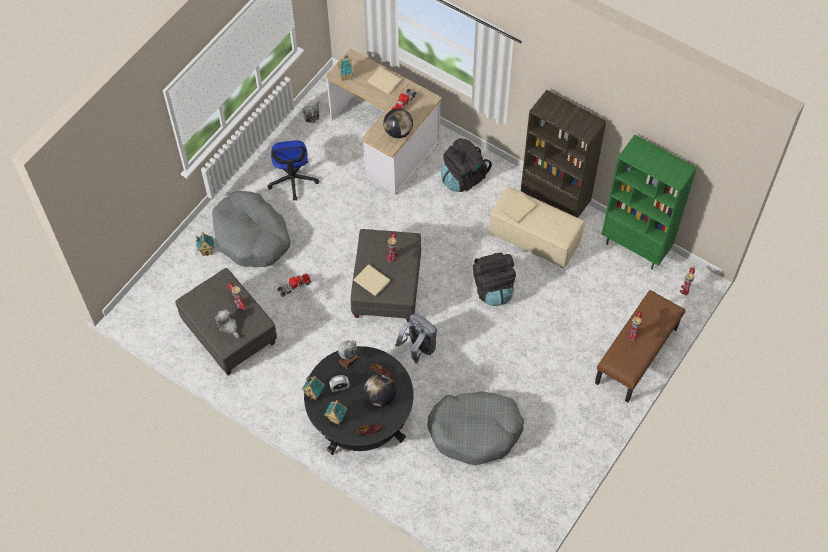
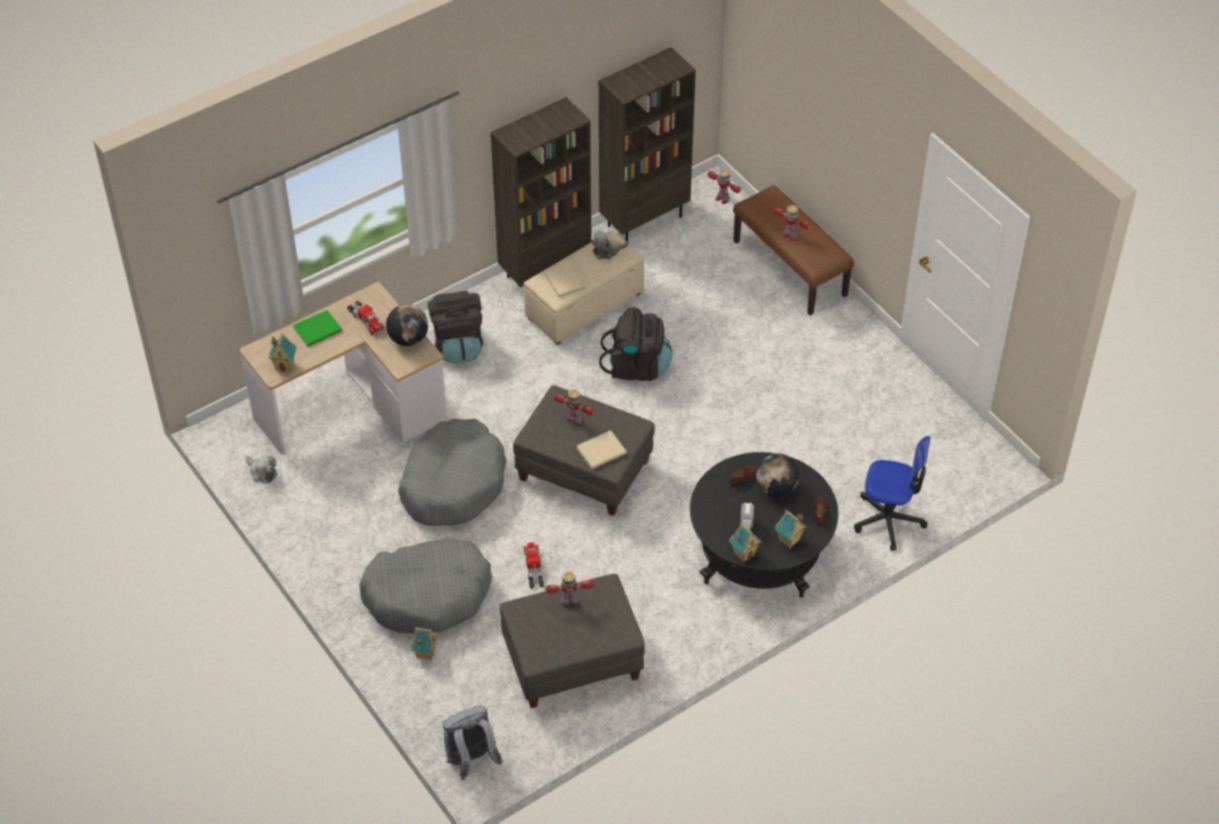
camera: 70 degrees left, 10 degrees down
(228, 327) = (599, 623): plush toy -> plush toy (607, 251)
(293, 180) = (359, 523): office chair -> office chair (888, 520)
(348, 359) = (708, 505): globe -> none
(384, 82) = (319, 329): beige book -> green book
(418, 348) = (688, 465): grey backpack -> grey backpack (471, 760)
(475, 431) = (827, 444): grey dog bed -> grey dog bed (453, 483)
(636, 247) = (644, 220): green bookcase -> brown bookcase

